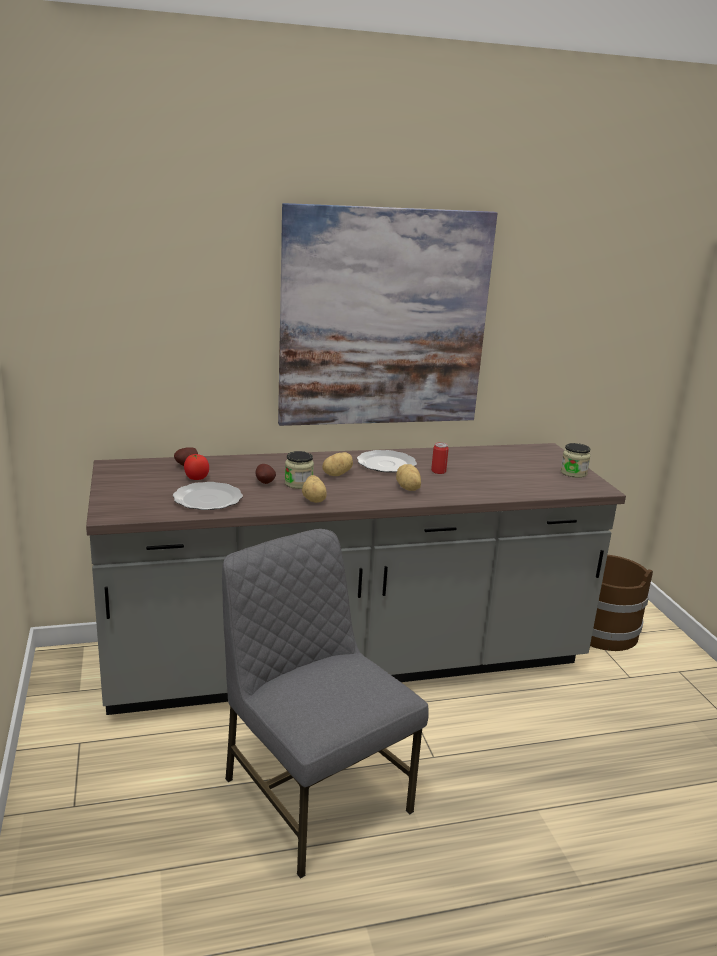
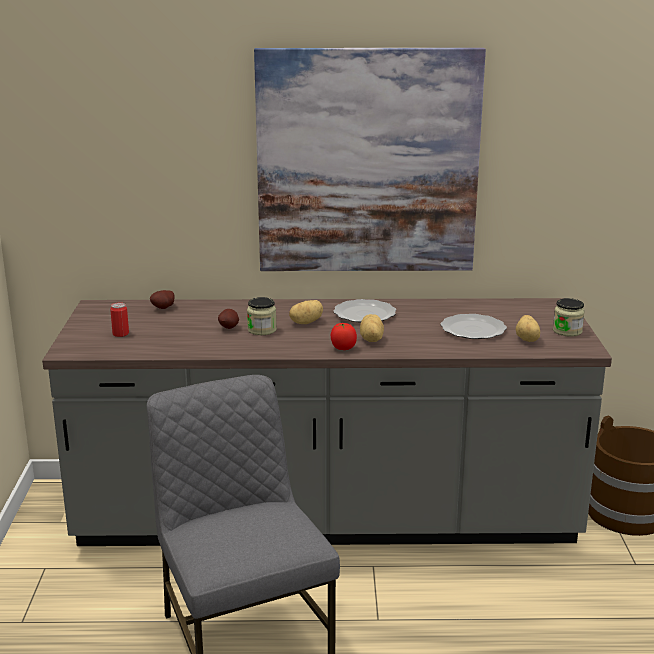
camera: 15 degrees right, 0 degrees up
(196, 478) = (165, 321): tomato -> tomato (343, 348)
(208, 499) = (165, 341): plate -> plate (473, 329)
(314, 500) = (267, 346): potato -> potato (527, 339)
(438, 471) = (415, 323): can -> can (120, 334)

